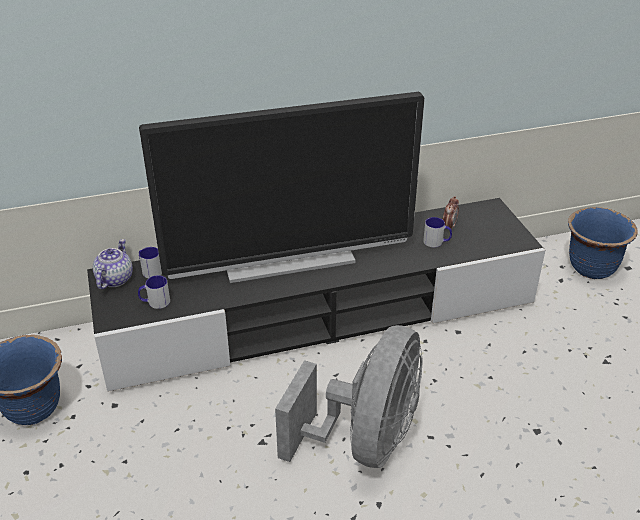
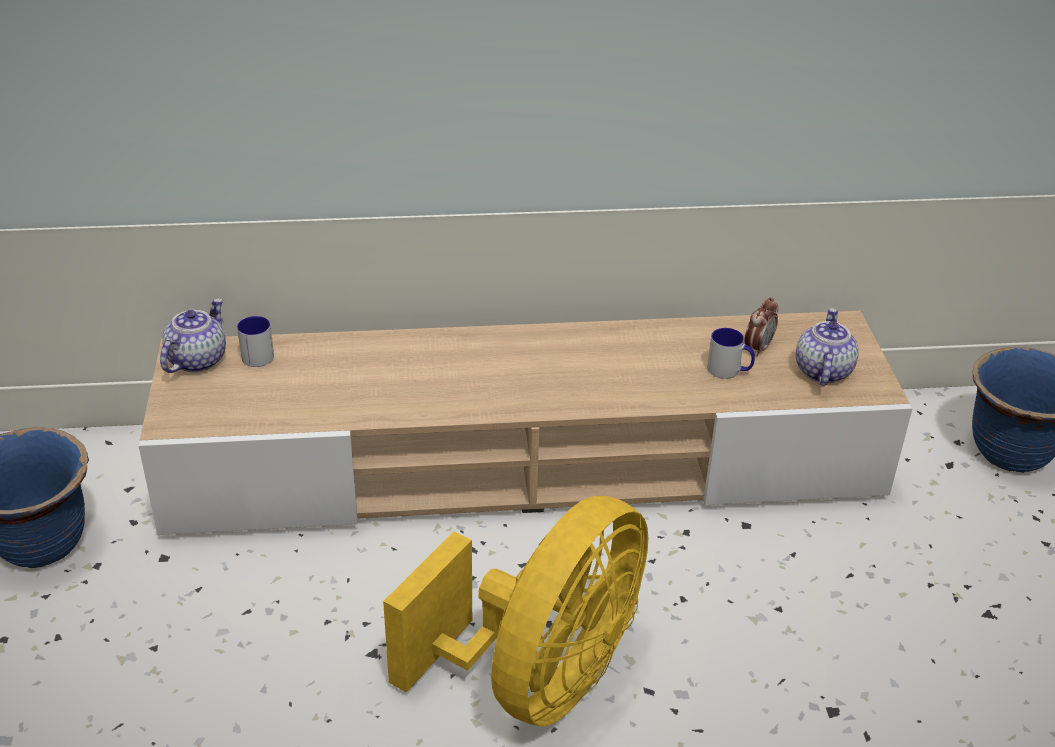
camera: 10 degrees right, 0 degrees up
(155, 302) = (246, 405): mug -> none
(289, 261) = (476, 368): television -> none
(321, 315) = (526, 465): black tv stand -> beige tv stand
(365, 441) = (538, 679): grey fan -> yellow fan
(489, 235) = (822, 370): none -> teapot

